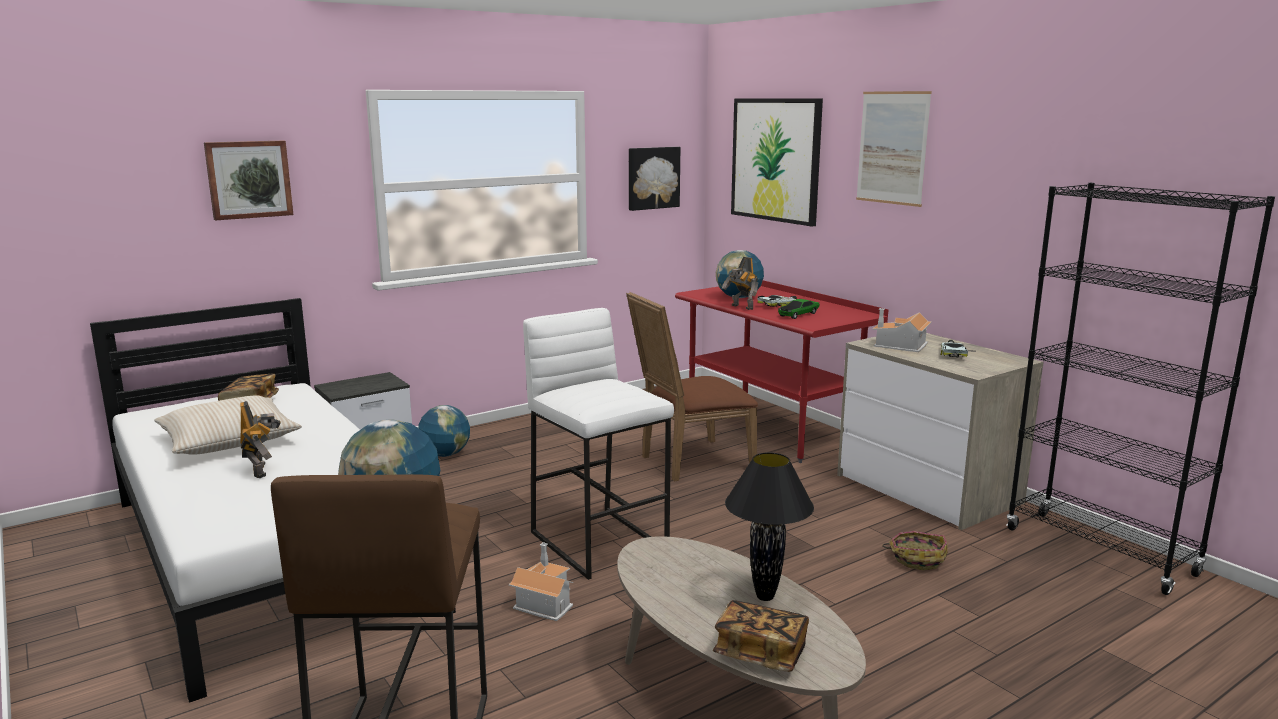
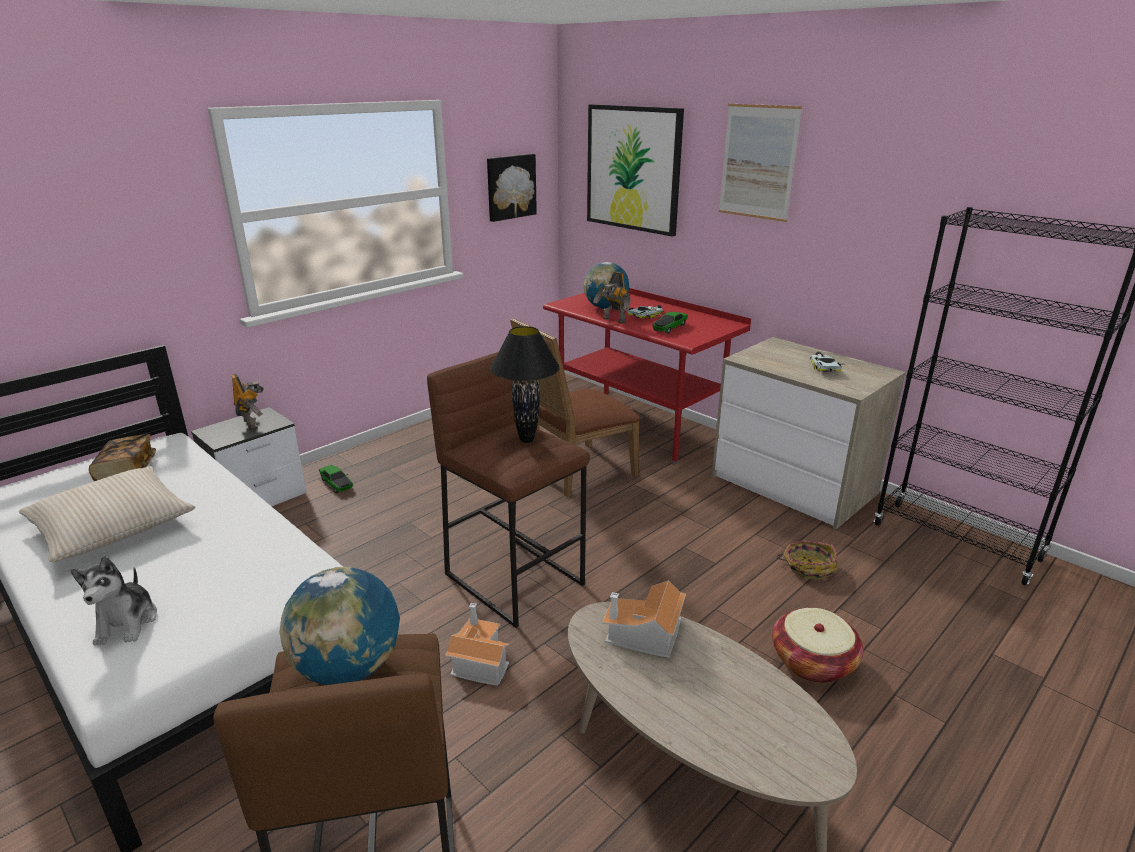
camera: 10 degrees left, 10 degrees up
(226, 502) = (127, 622): none -> plush toy
(249, 179) = (84, 219): picture -> none
(262, 470) = (160, 567): toy robot -> toy robot (252, 424)
(445, 454) = (336, 483): globe -> toy car
(600, 541) = (515, 578): white stool -> brown stool
(760, 653) = (750, 756): book -> none
(764, 596) = (727, 674): black table lamp -> black table lamp (526, 440)
(890, 635) = (813, 662): none -> basket
(901, 345) = (774, 359): toy house -> toy house (644, 635)

